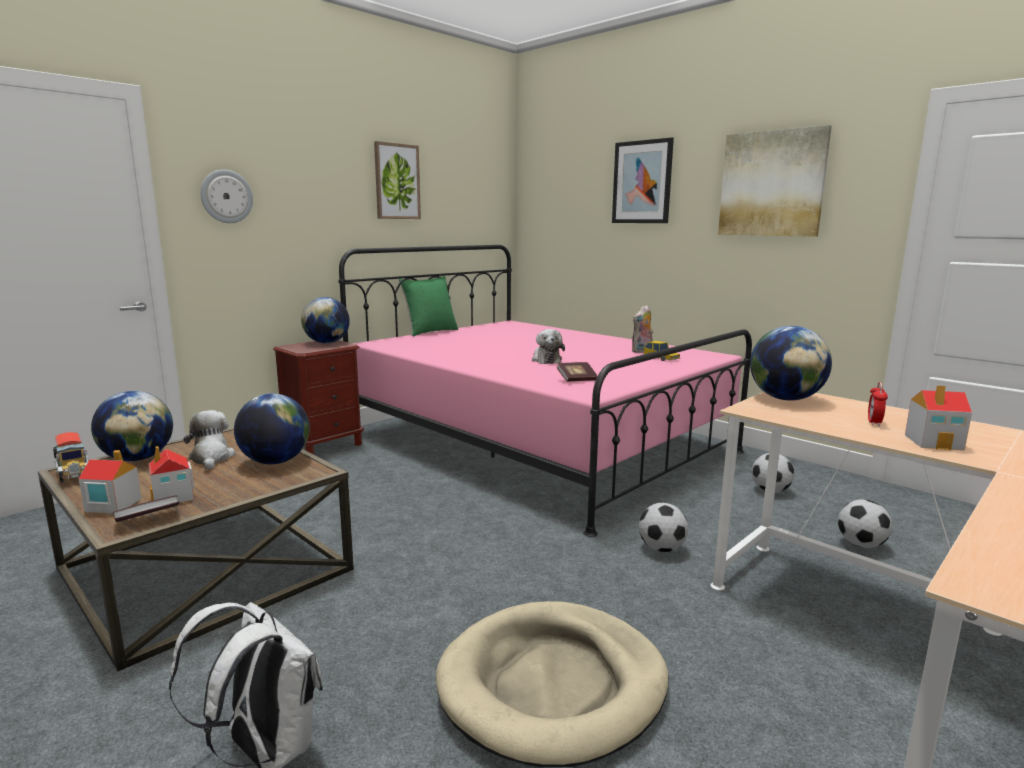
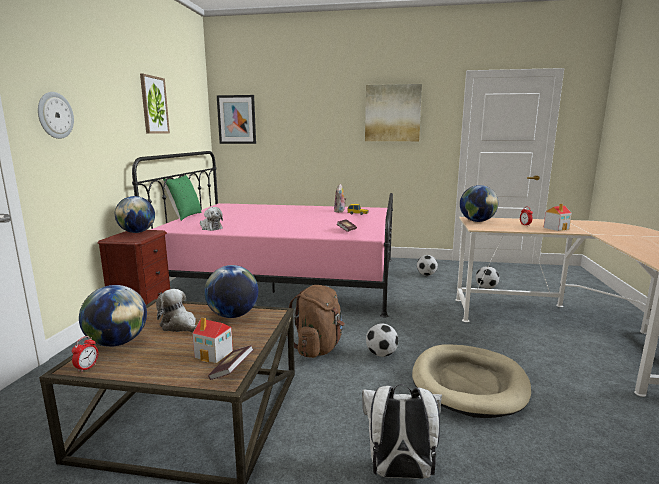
camera: 35 degrees left, 0 degrees up
(73, 474) = (87, 368): toy truck -> alarm clock
(112, 505) = (180, 372): toy house -> none
(430, 547) = (318, 348): none -> brown backpack
(546, 360) = (303, 222): plush toy -> plush toy (210, 228)
(642, 182) = (311, 110): picture -> picture (236, 119)
(662, 548) = (423, 312): football -> football (381, 354)

